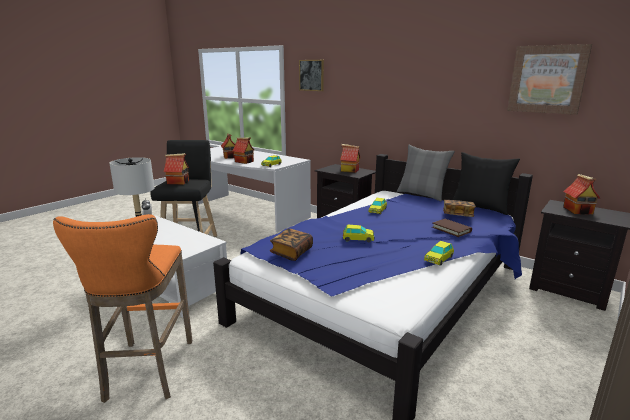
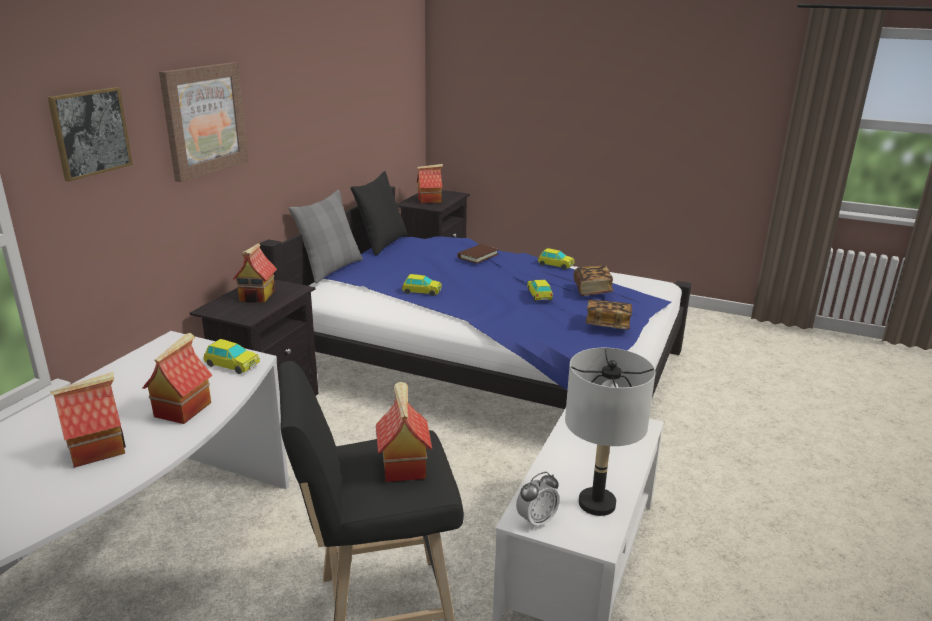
camera: 105 degrees left, 5 degrees up
(148, 372) = (759, 493): orange stool -> none
(457, 215) = (425, 252): book -> book (592, 290)
(547, 79) = (375, 76): picture -> picture (204, 120)

